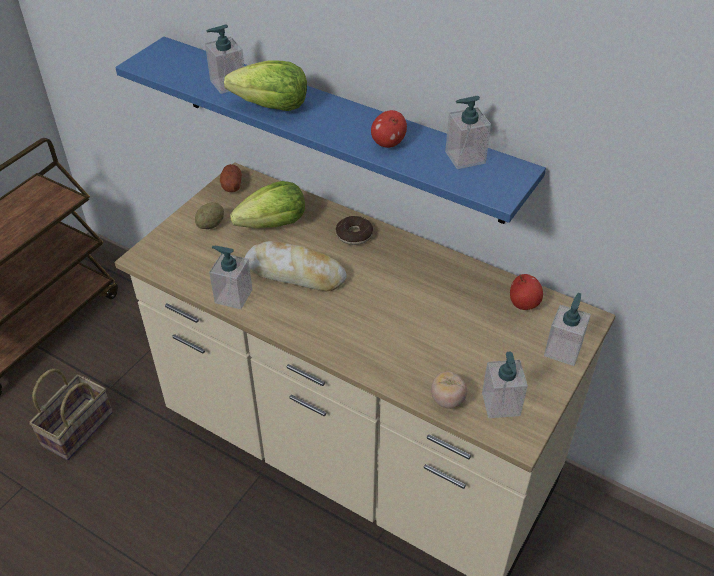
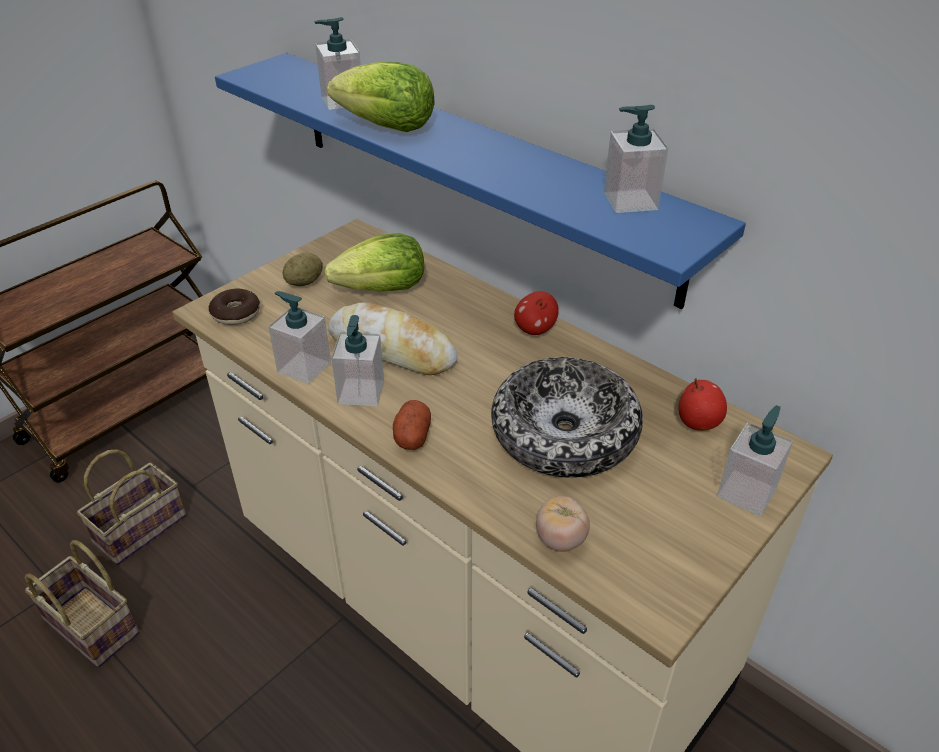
camera: 10 degrees right, 5 degrees down
(65, 510) = (95, 626): none -> basket
(231, 185) = (345, 242): potato -> potato (412, 435)
(354, 235) = (482, 313): donut -> donut (236, 314)
(388, 143) = (527, 176): apple -> apple (534, 329)
(434, 323) = (564, 433): none -> bowl
(501, 404) = (639, 557): soap dispenser -> soap dispenser (361, 392)

